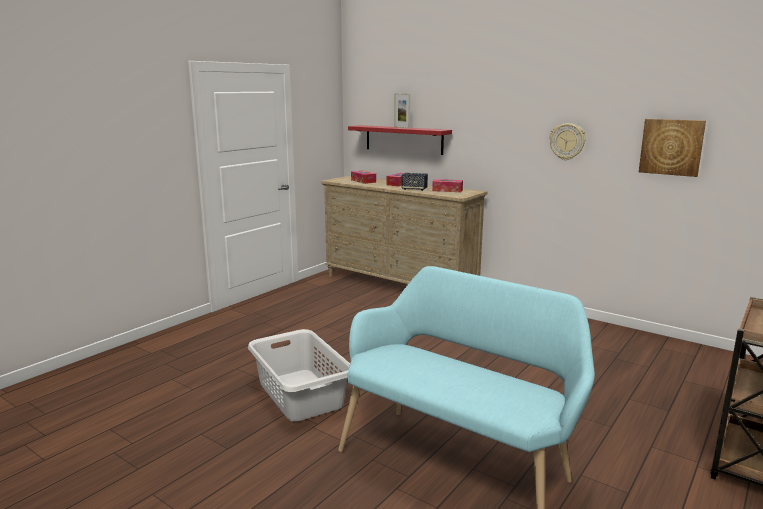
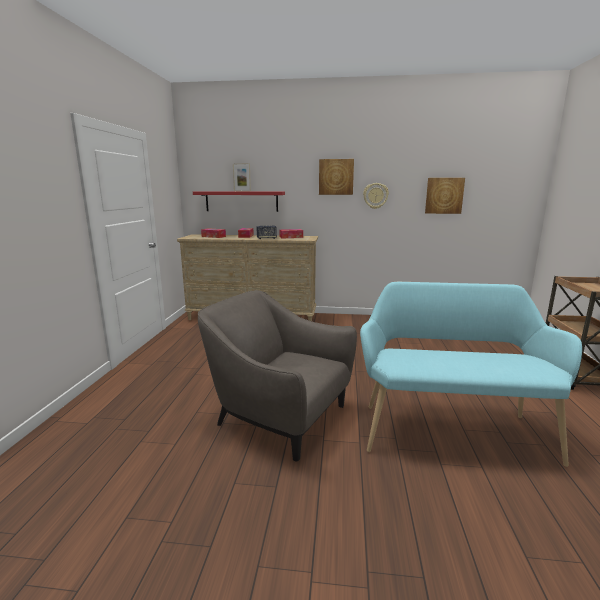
camera: 30 degrees left, 0 degrees up
(301, 393) = (280, 416): grey laundry basket -> grey armchair
(515, 113) = (336, 177): none -> picture

